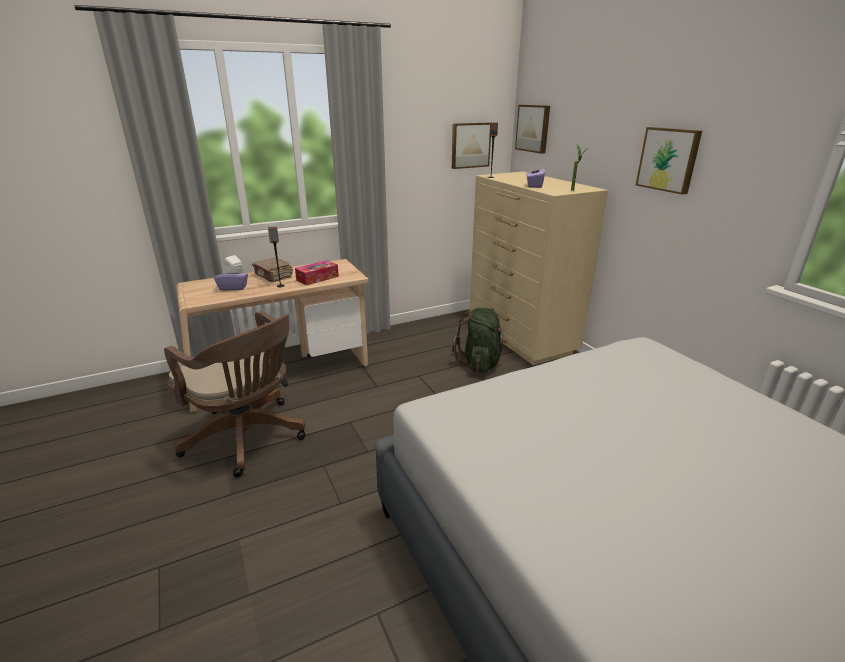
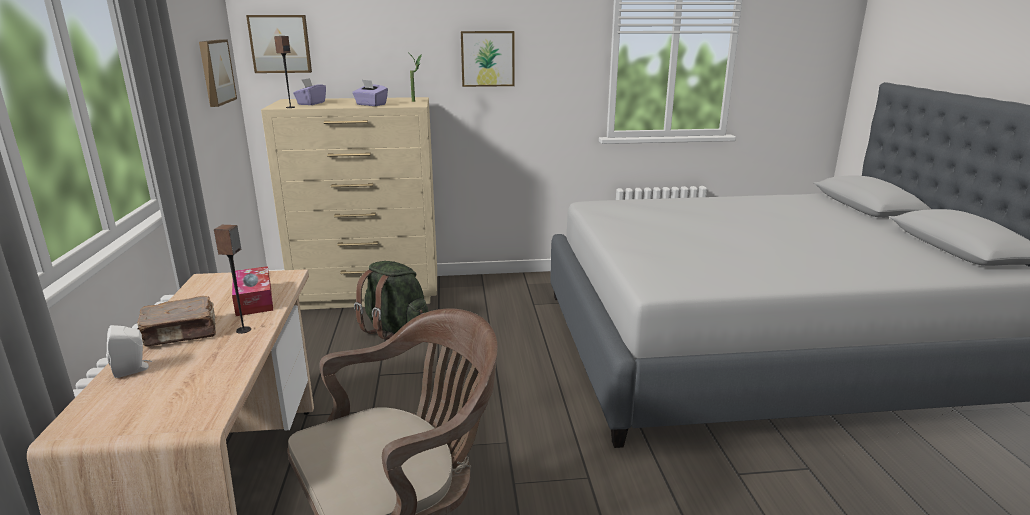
camera: 70 degrees left, 5 degrees down
(233, 288) = (184, 374): purple tissue box -> purple tissue box (311, 103)

